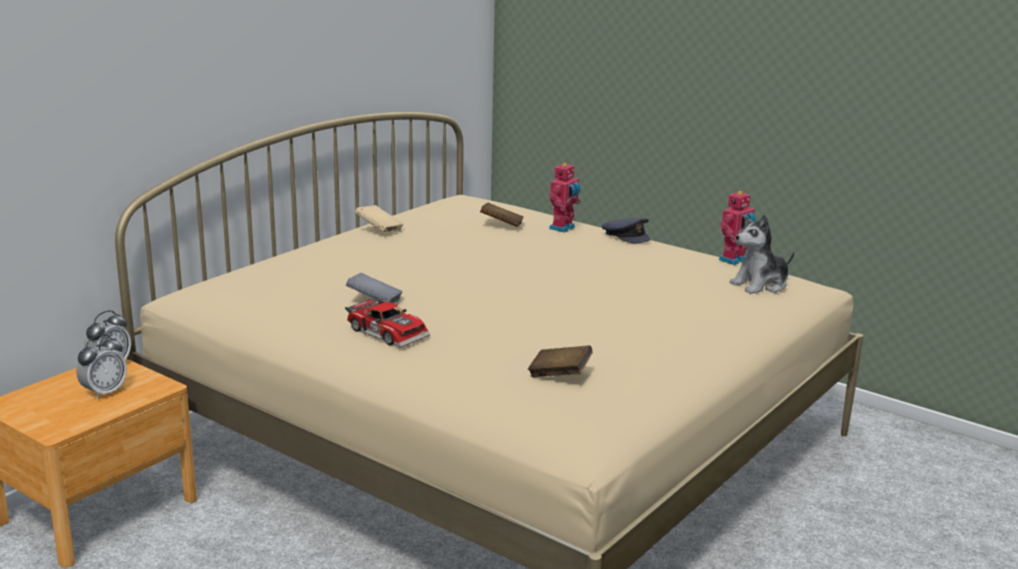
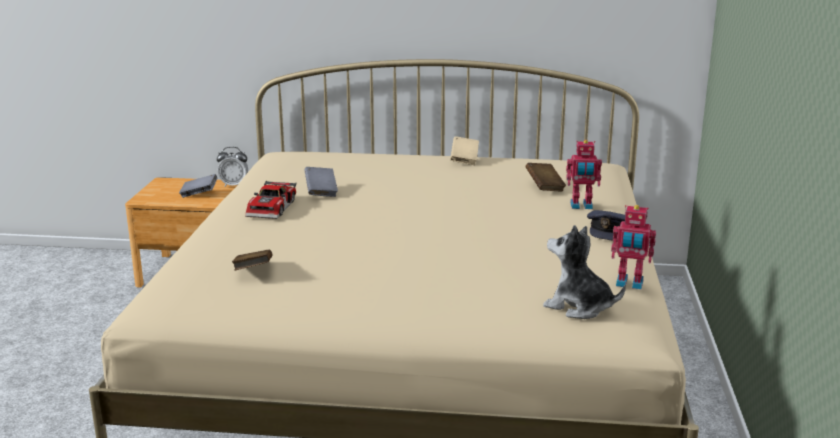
camera: 60 degrees right, 0 degrees up
(104, 392) = (199, 194): alarm clock -> grey book

